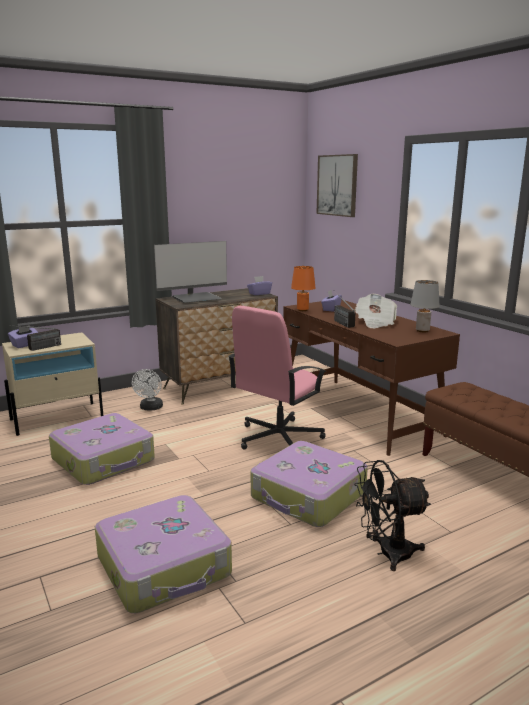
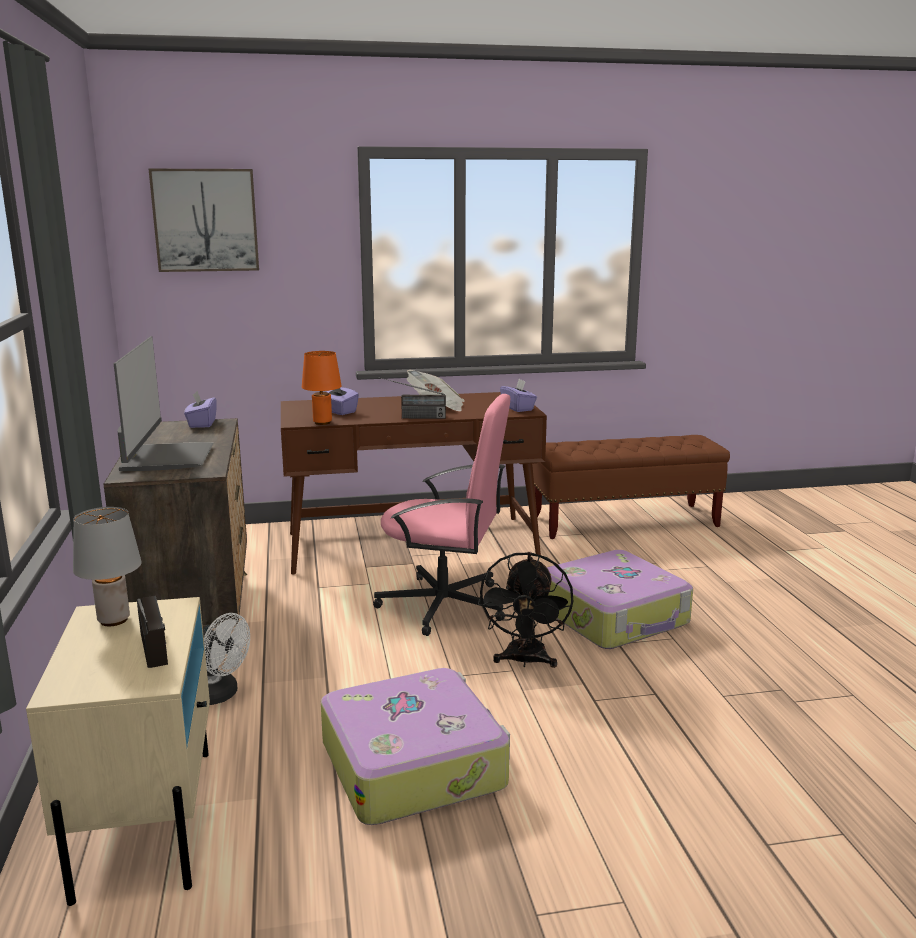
camera: 70 degrees left, 0 degrees up
(25, 345) = (102, 673): purple tissue box -> purple tissue box (518, 408)
(165, 566) = (750, 733): suitcase -> none
(278, 438) = (445, 605): pink office chair -> pink office chair turned 45 degrees counterclockwise
(387, 553) = (739, 601): black fan -> black fan (525, 661)
(423, 331) = (493, 398): grey table lamp -> grey table lamp (114, 620)

